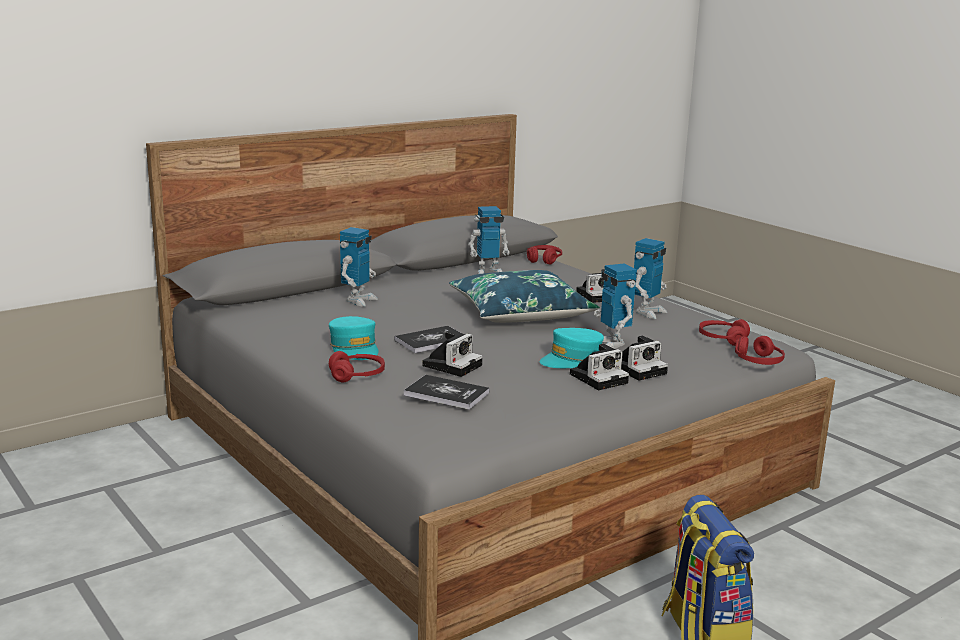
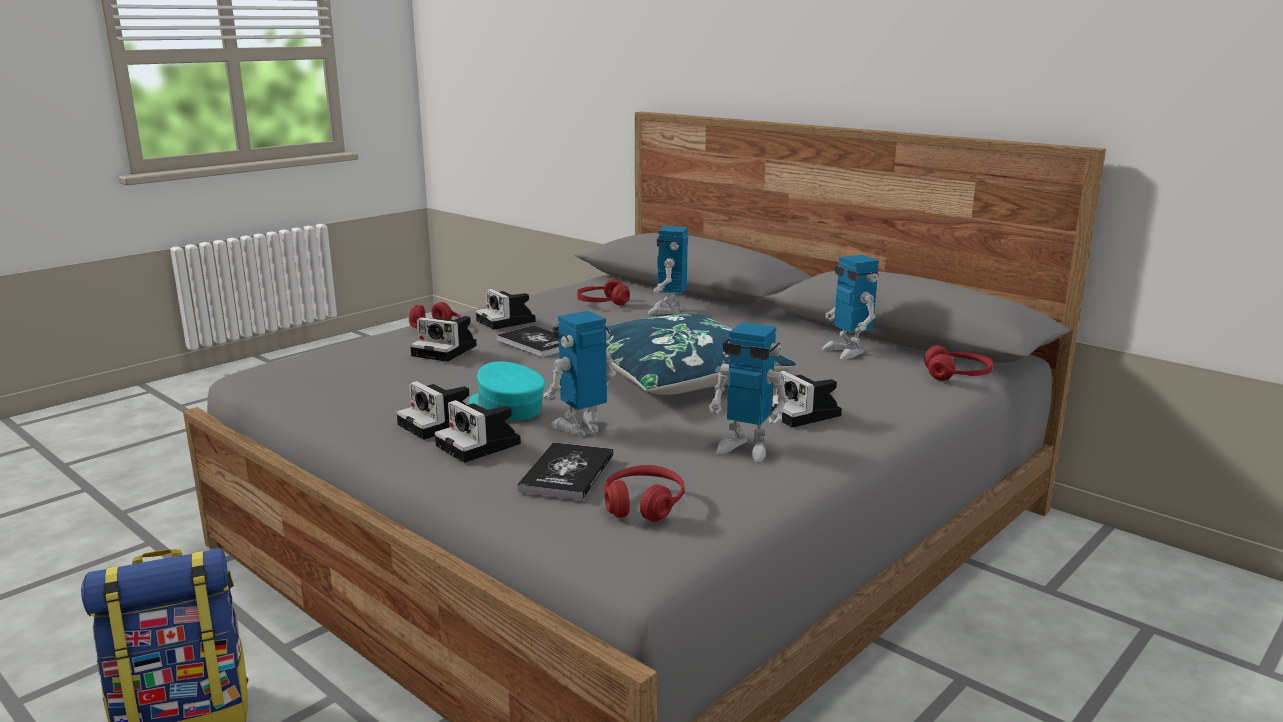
camera: 80 degrees right, 0 degrees up
(354, 348) = (507, 321): turquoise cap -> camera
(358, 300) = (668, 310): toy robot -> toy robot turned 90 degrees clockwise
(446, 394) = (362, 354): book -> book (567, 473)
(758, 361) = (540, 532): red headphones -> red headphones (602, 303)

